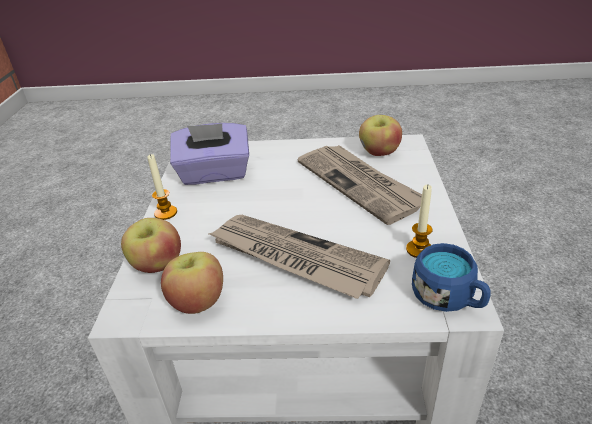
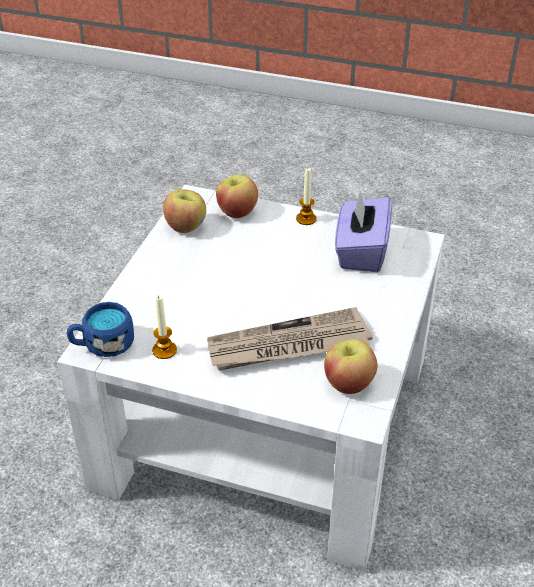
camera: 105 degrees right, 5 degrees up
(294, 258) = (201, 278): newspaper -> none

